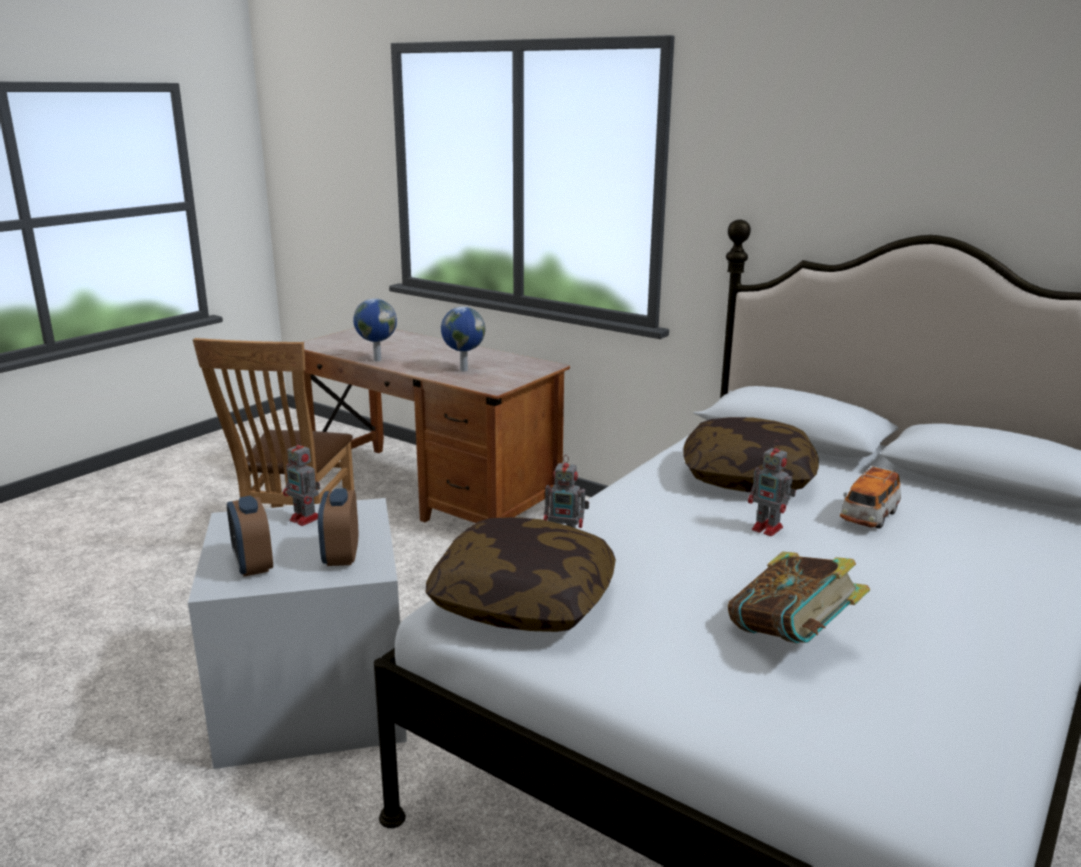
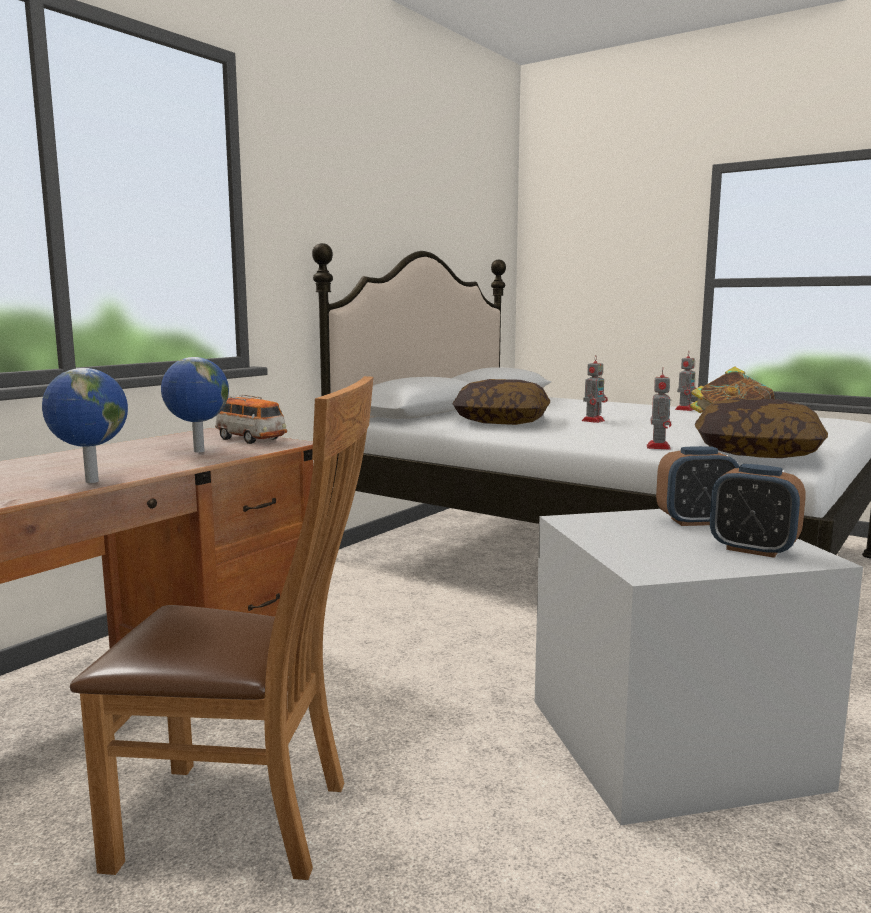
camera: 90 degrees left, 10 degrees down
(253, 565) = (753, 549): alarm clock -> alarm clock turned 60 degrees clockwise
(306, 519) = (619, 539): toy robot -> toy robot (685, 409)
(869, 517) = (558, 412): toy car -> toy car (251, 439)

